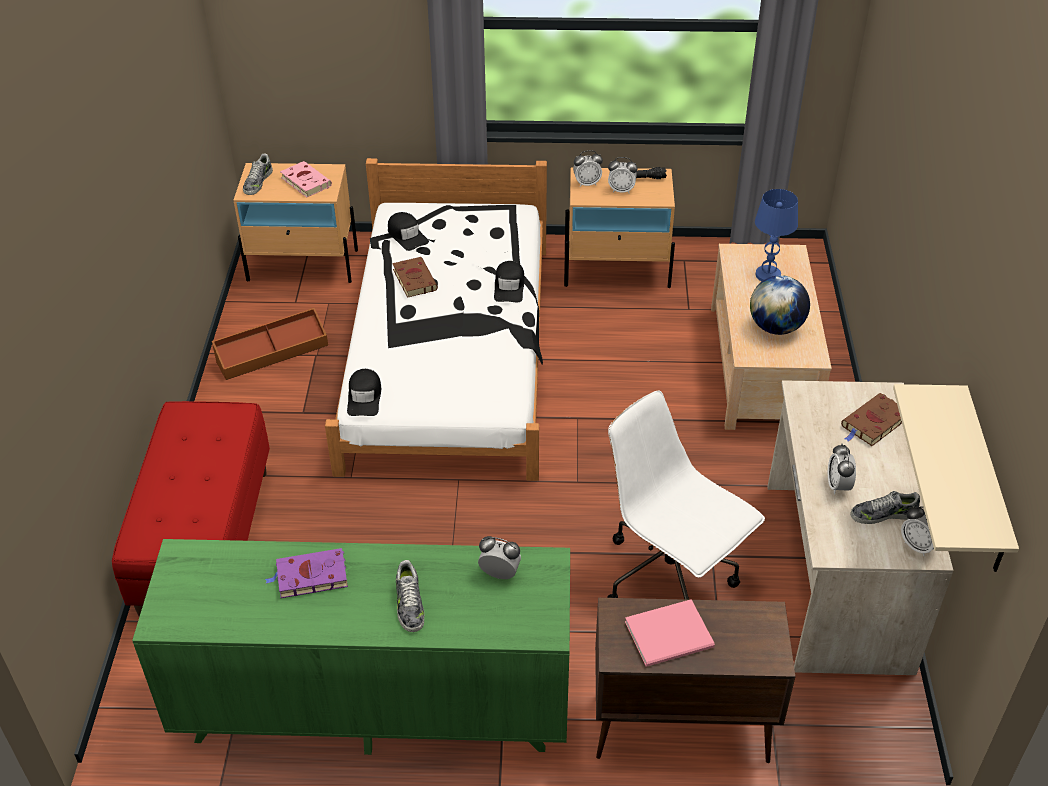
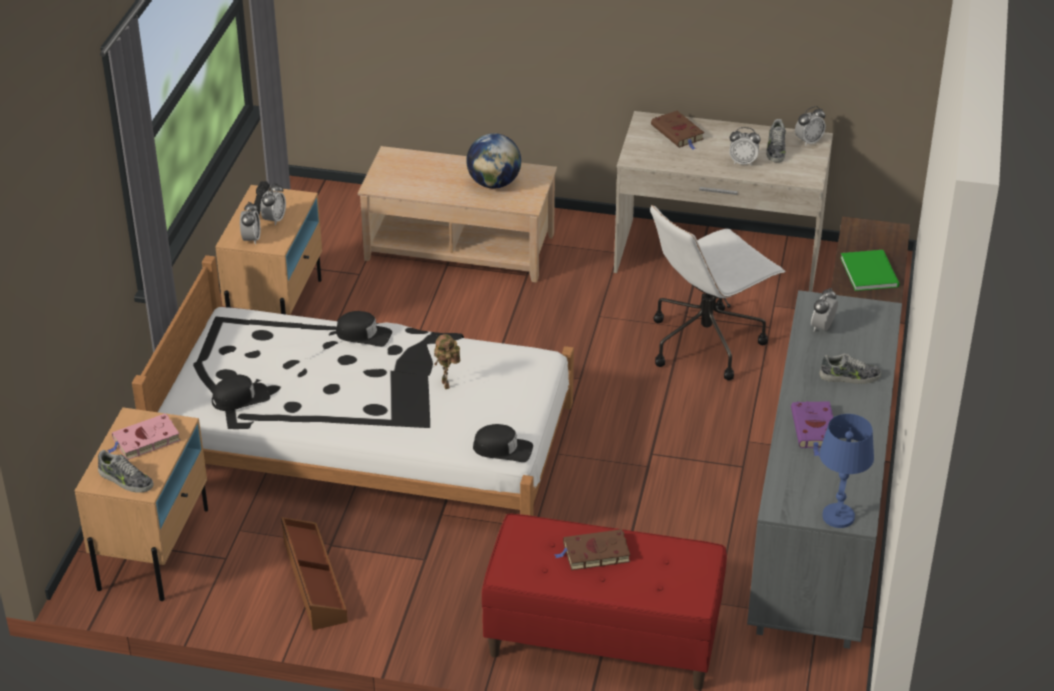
camera: 80 degrees left, 5 degrees down
(373, 704) = (818, 530): green dresser -> grey dresser
(414, 279) = (322, 399): brown book -> brown book (594, 553)
(451, 349) = (447, 385): none -> toy robot
(672, 636) = (870, 271): pink book -> green book
(768, 275) = (418, 174): blue table lamp -> blue table lamp (838, 516)
(984, 483) = (834, 55): beige shelf -> none

